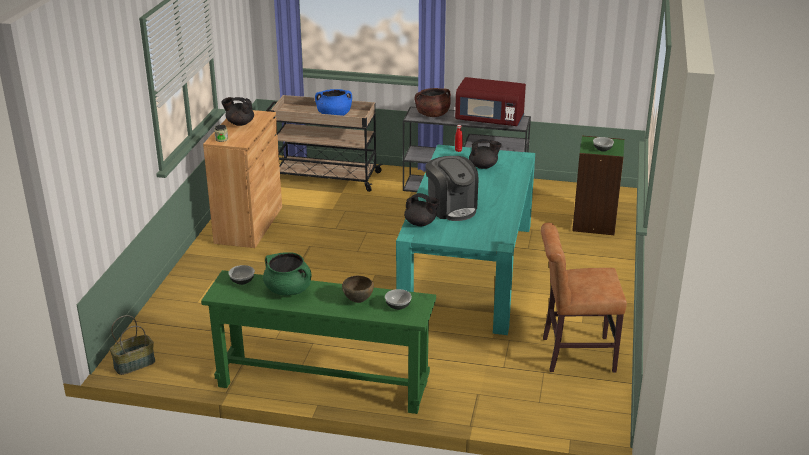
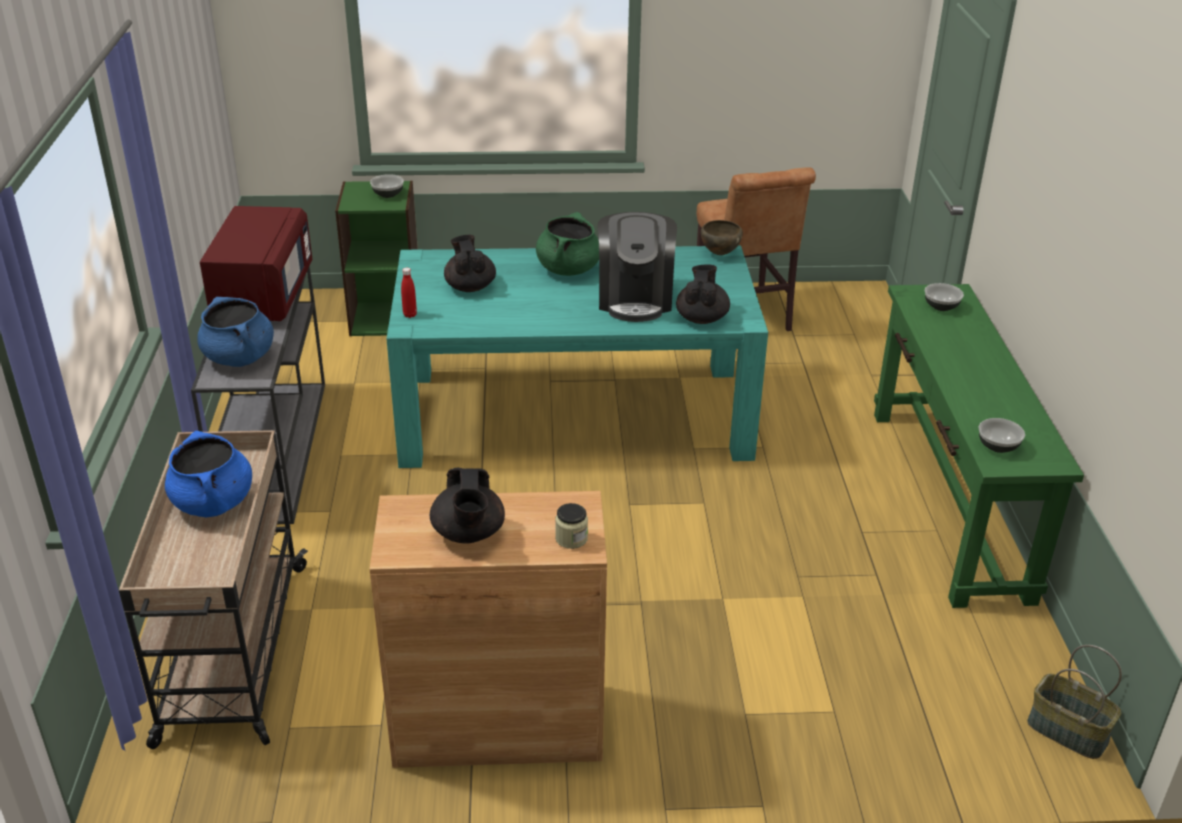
camera: 105 degrees left, 5 degrees up
(288, 290) = (981, 398): green cooking pot -> green cooking pot (568, 269)
(358, 301) = (956, 336): brown bowl -> brown bowl (719, 253)
(432, 115) = (239, 358): brown cooking pot -> blue cooking pot
(451, 208) = (635, 299): coffee machine -> coffee machine turned 135 degrees clockwise

